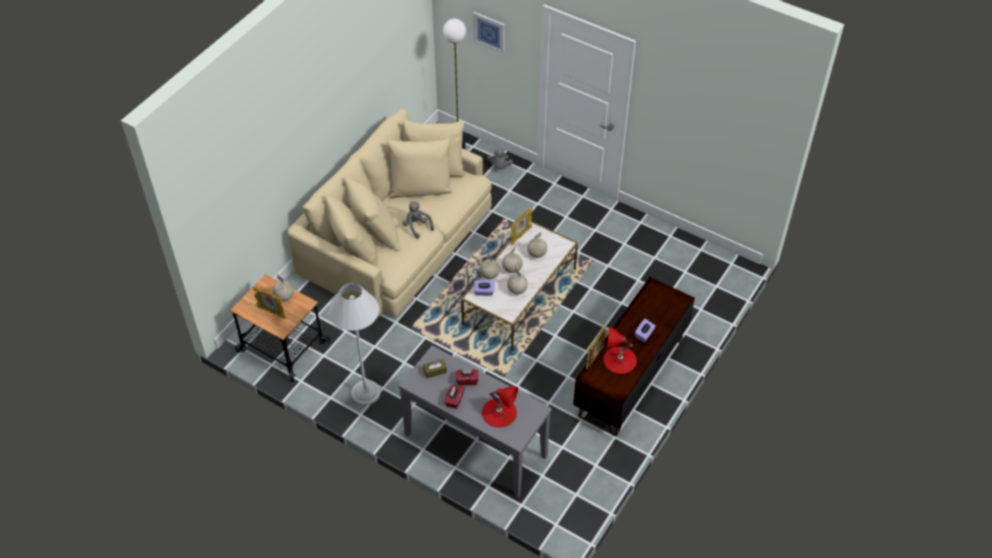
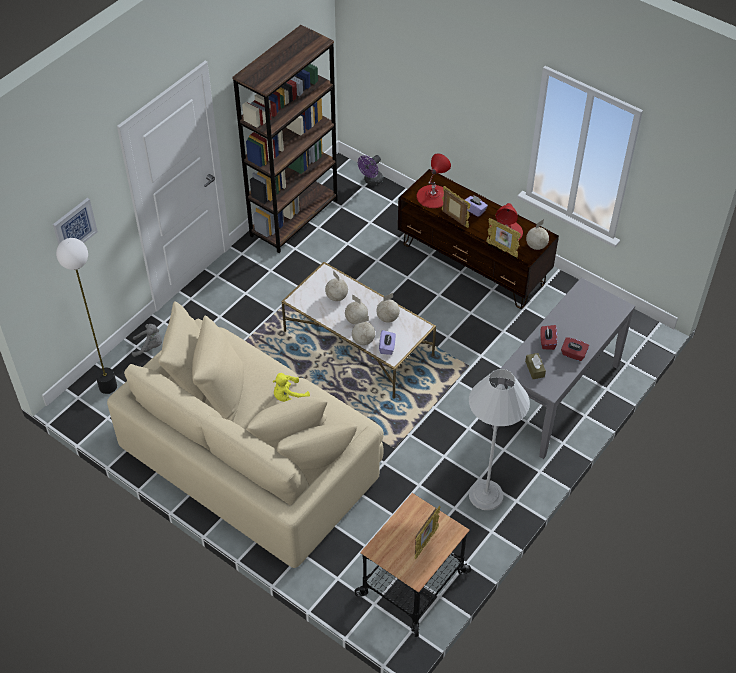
camera: 85 degrees left, 0 degrees up
(284, 297) = (402, 529): globe -> globe (536, 246)
(417, 226) = (288, 397): grey plush toy -> yellow plush toy
(499, 412) = (588, 318): red table lamp -> red table lamp (433, 196)
(520, 236) = (307, 309): picture frame -> picture frame (454, 219)
(662, 239) = (294, 218): none -> brown bookcase
(725, 291) = (371, 181): none -> purple fan

